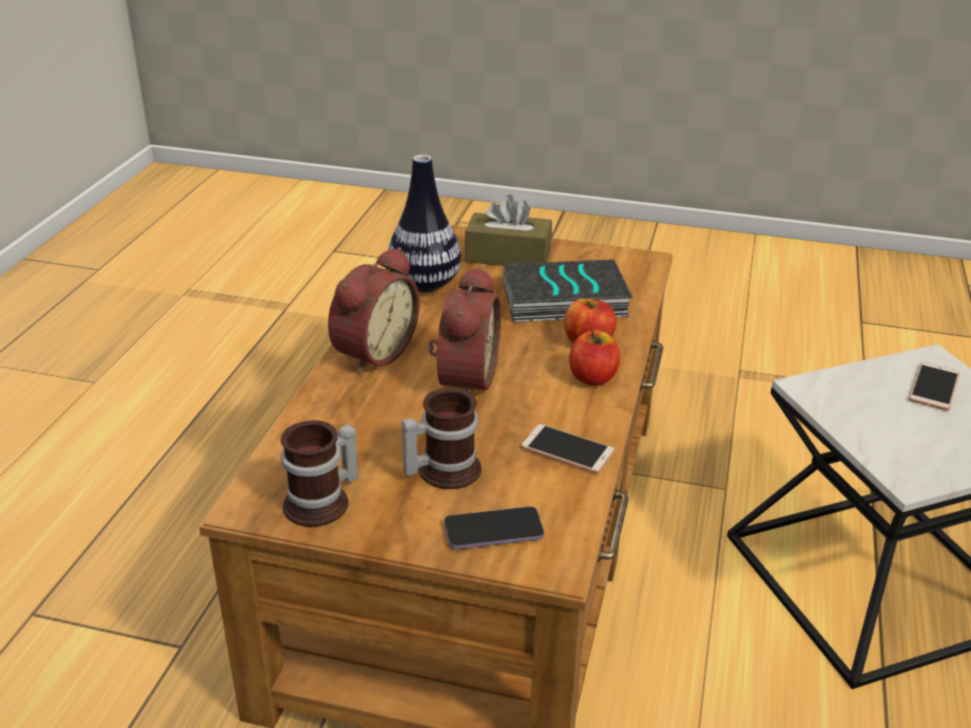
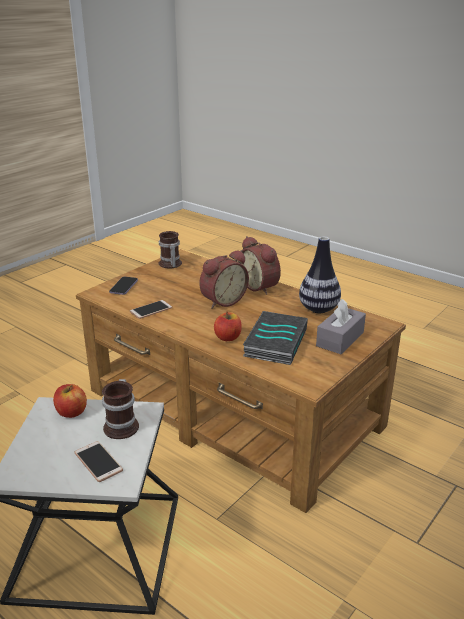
camera: 115 degrees right, 5 degrees down
(442, 470) = (166, 285): mug -> mug (123, 425)
(463, 379) = (222, 301): alarm clock -> alarm clock turned 75 degrees counterclockwise
(508, 256) = (340, 339): brown tissue box -> grey tissue box
(593, 377) = (195, 330): apple -> apple (71, 412)

